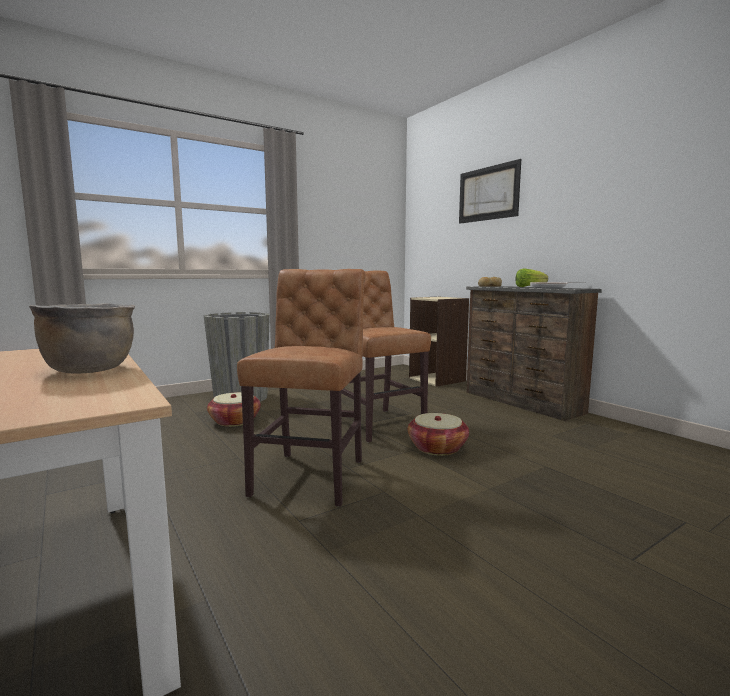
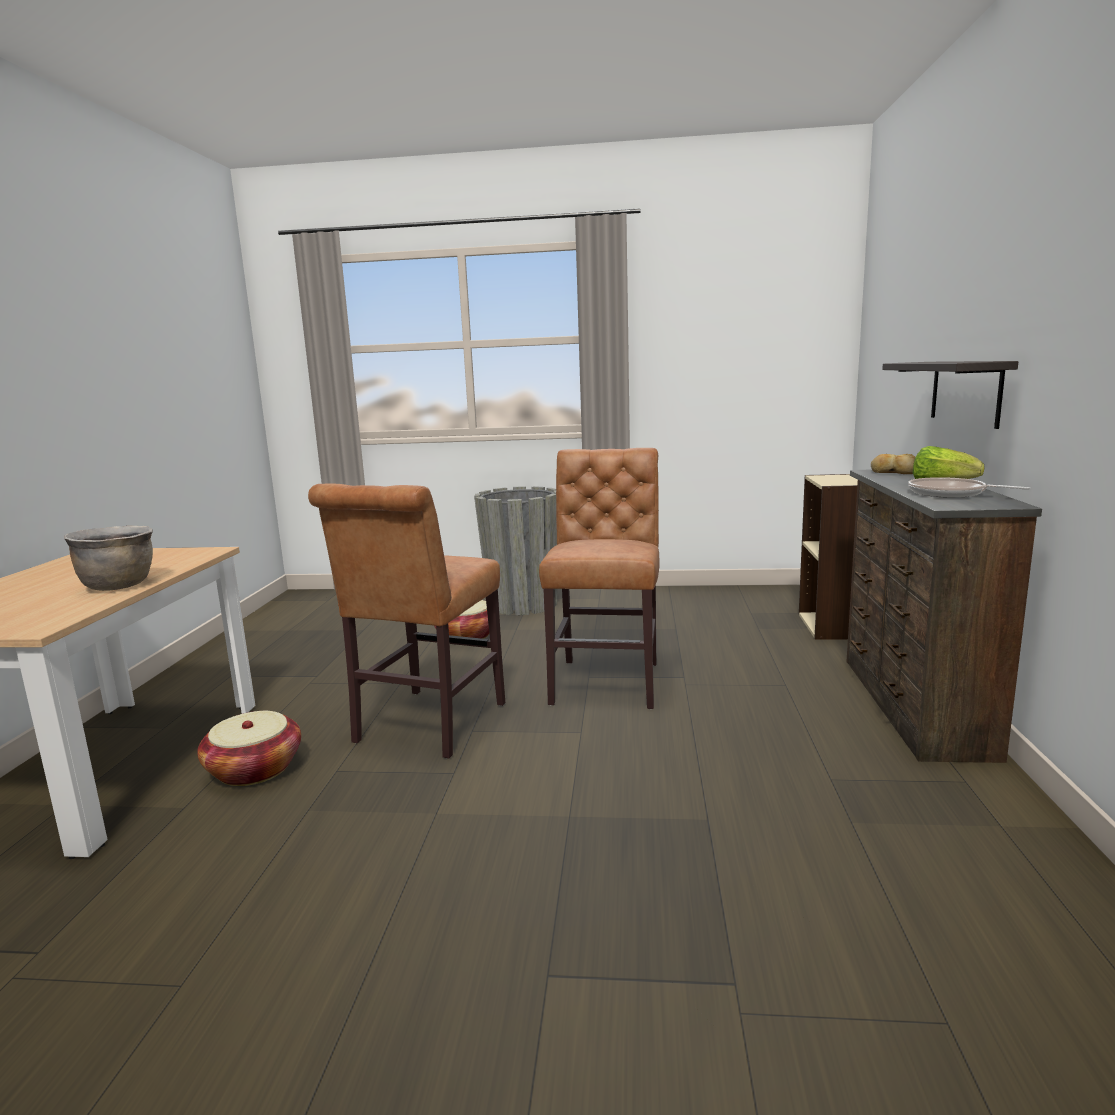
camera: 40 degrees right, 5 degrees up
(312, 474) = (426, 726): brown chair -> brown chair turned 150 degrees clockwise
(437, 448) = (615, 740): basket -> basket (254, 770)
(488, 193) = (938, 280): picture -> none
(521, 245) = (965, 392): none -> shelf

